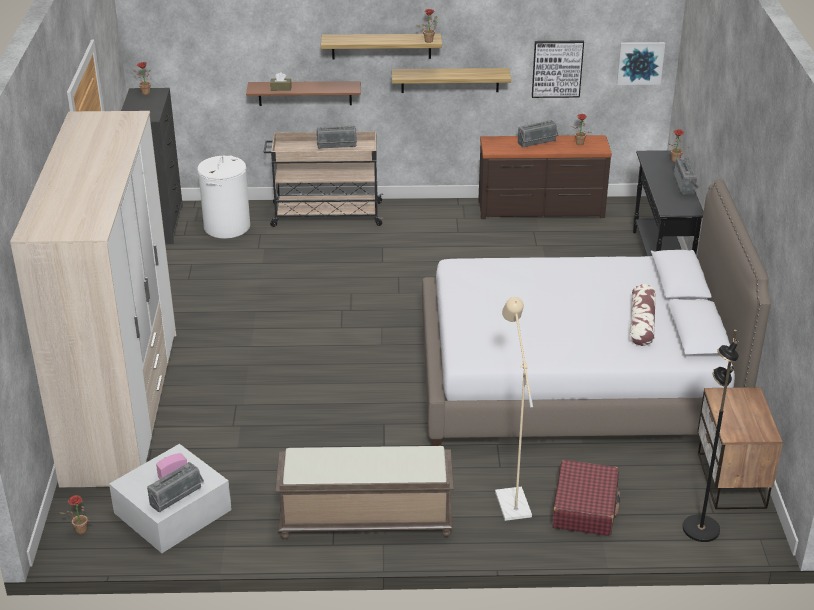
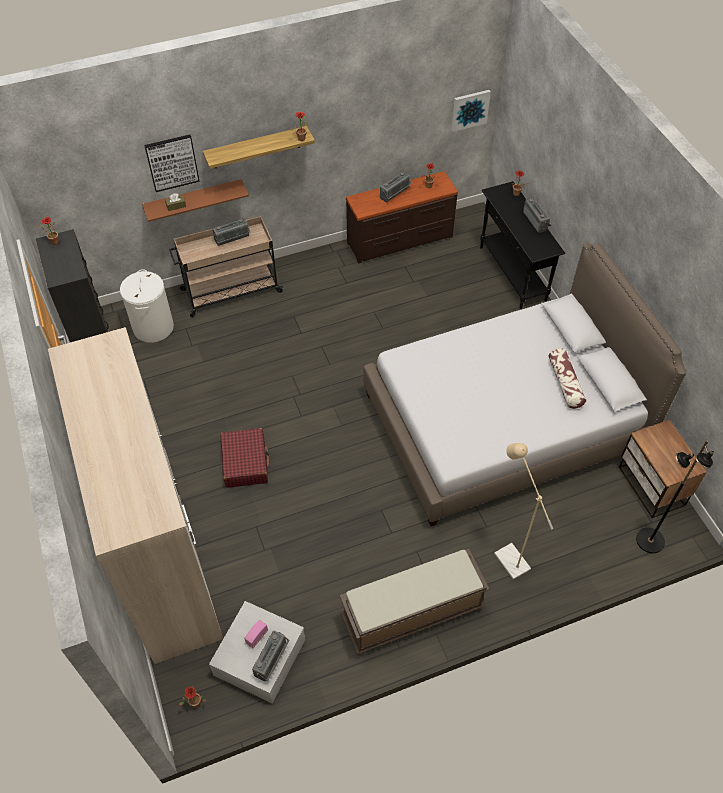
camera: 20 degrees left, 20 degrees up
(450, 80) = (317, 160): shelf -> none
(557, 68) = (404, 130): picture -> picture (172, 162)
(585, 507) = (563, 546): red suitcase -> red suitcase (245, 462)

